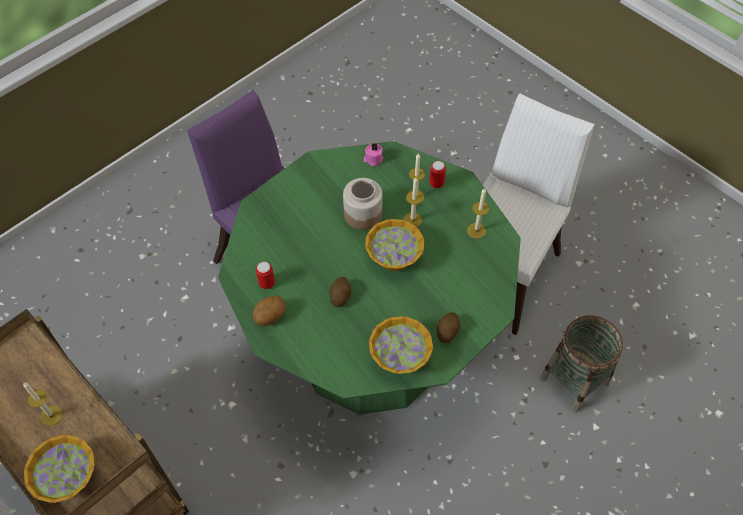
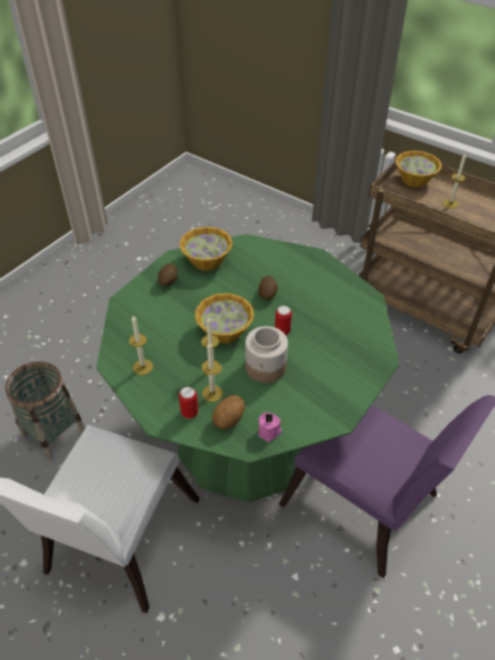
camera: 170 degrees right, 10 degrees down
(267, 283) = (337, 295): can -> can (282, 331)
(270, 316) = (323, 273): potato -> potato (229, 420)

